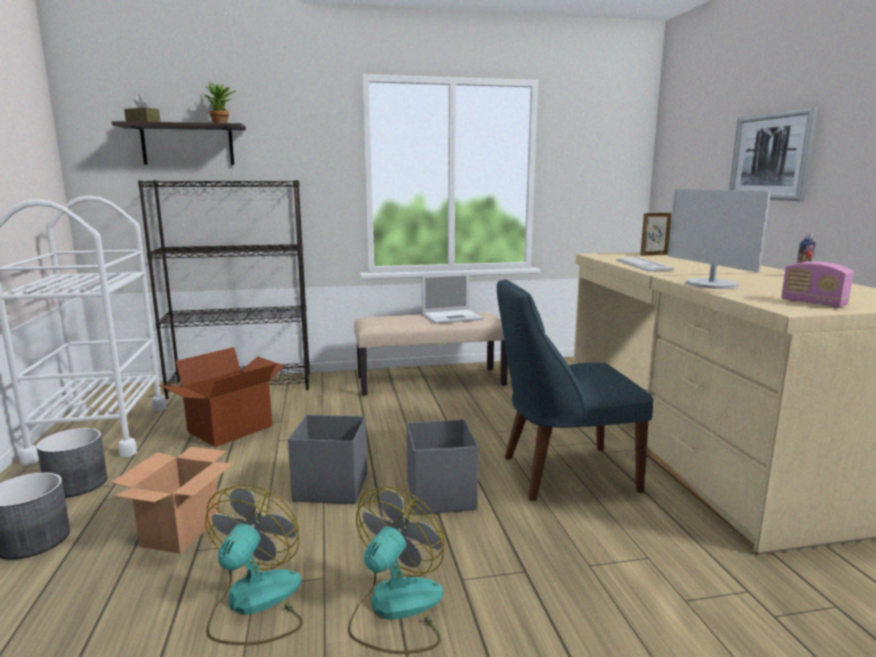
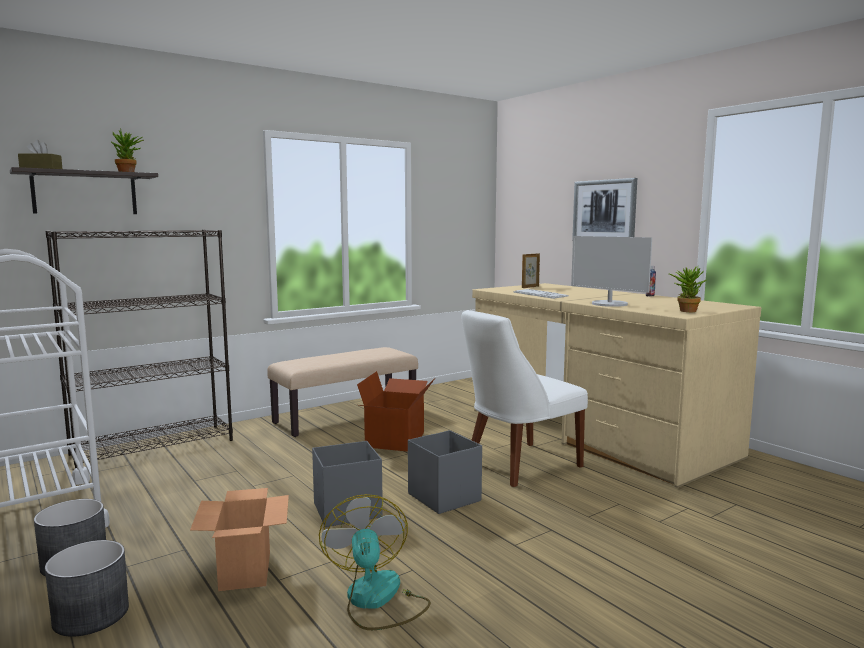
camera: 25 degrees left, 5 degrees down
(231, 429) = (191, 486): cardboard box -> cardboard box (396, 440)
(395, 610) = (488, 574): fan -> none
(453, 317) = (363, 353): laptop -> none
(562, 473) = (518, 465): blue chair -> white chair
(813, 303) = (685, 310): radio -> potted plant

